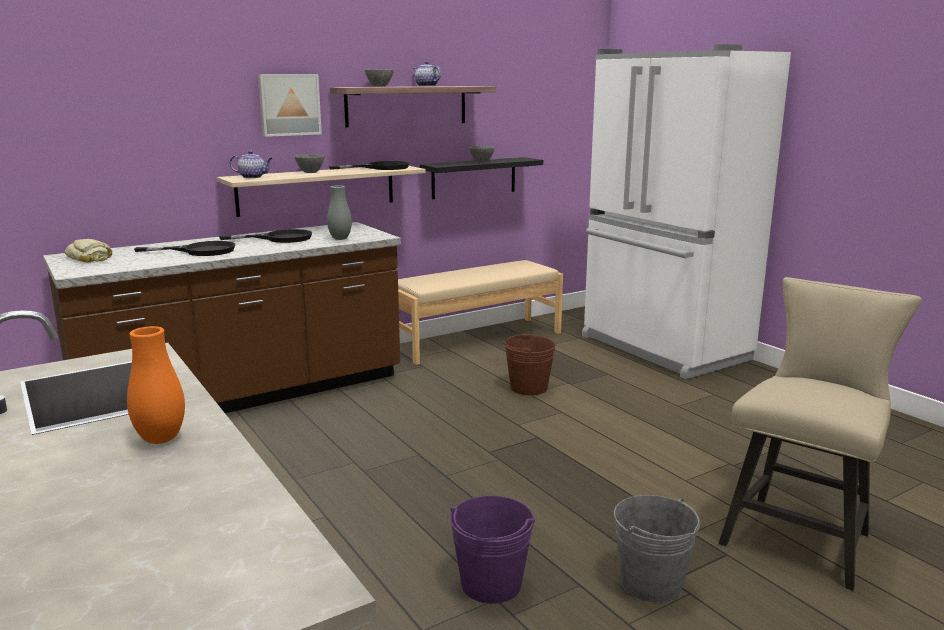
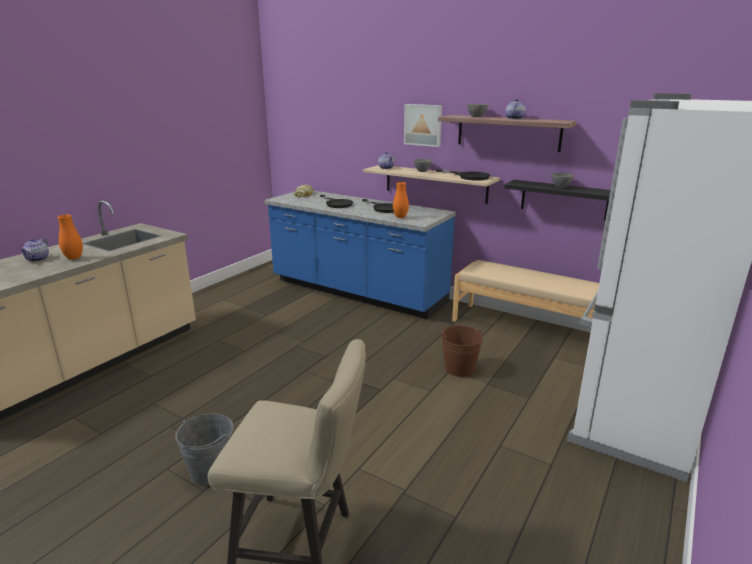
camera: 65 degrees right, 5 degrees up
(90, 482) = (37, 259): none -> teapot
(245, 396) = (357, 292): brown counter -> blue counter
(340, 239) = (400, 217): grey vase -> orange vase
(491, 584) = (196, 413): purple bucket -> none

